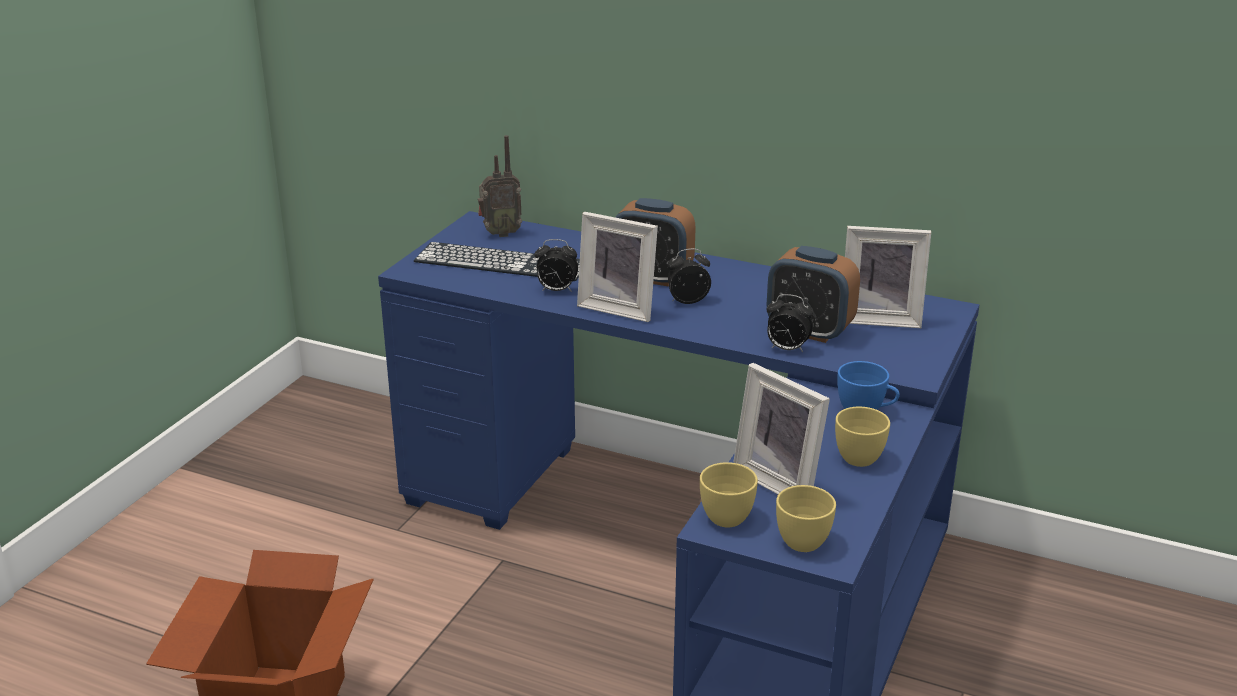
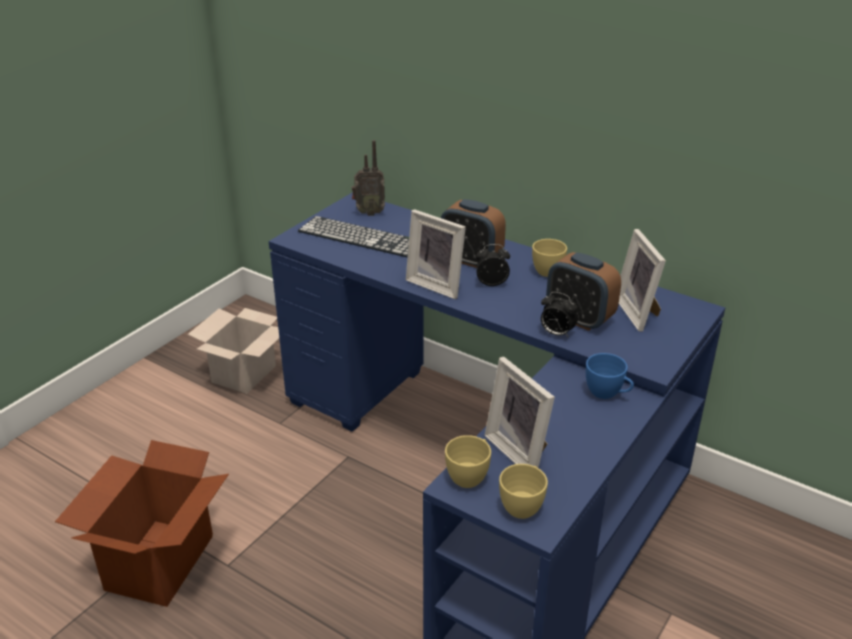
camera: 10 degrees right, 5 degrees up
(330, 476) = (244, 375): none -> cardboard box
(556, 290) = (394, 265): alarm clock -> none
(856, 455) = (588, 433): yellow cup -> yellow cup (547, 270)
(879, 318) = (639, 312): picture frame -> picture frame turned 60 degrees clockwise

